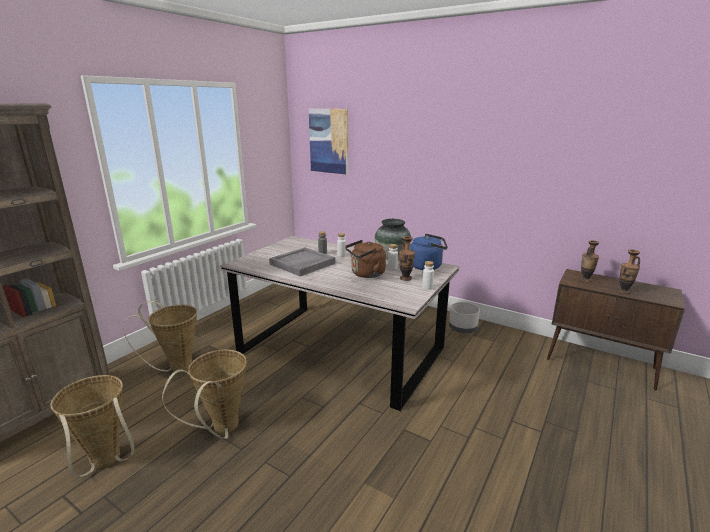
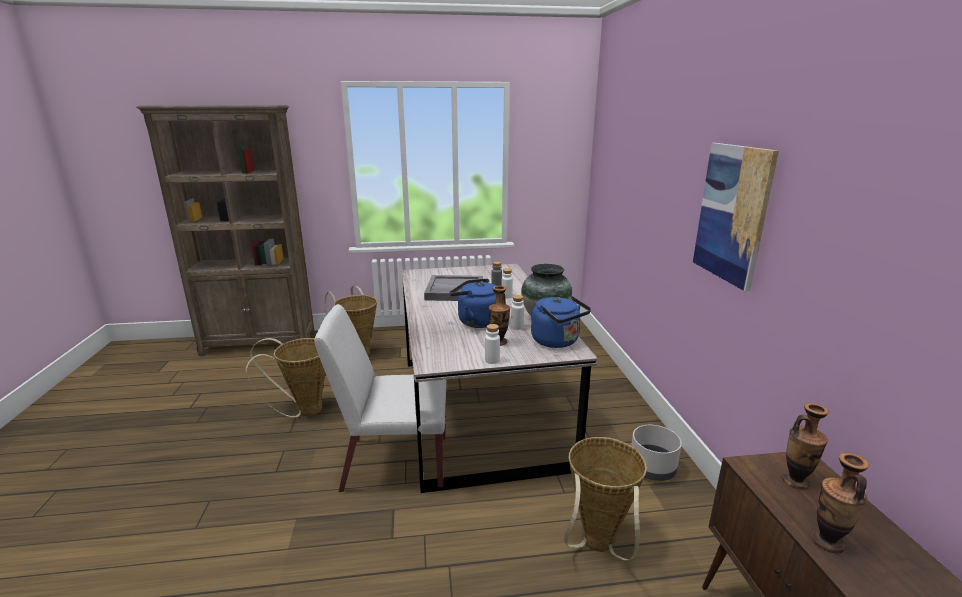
camera: 50 degrees right, 0 degrees up
(106, 464) = (236, 390): basket -> basket (597, 547)
(329, 141) = (613, 156): picture -> picture (732, 213)
(356, 409) = (394, 463): none -> white chair
(366, 274) = (476, 322): brown kettle -> blue kettle

